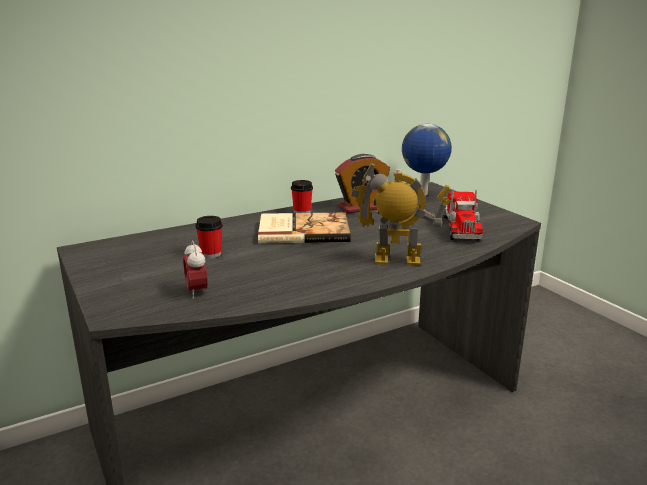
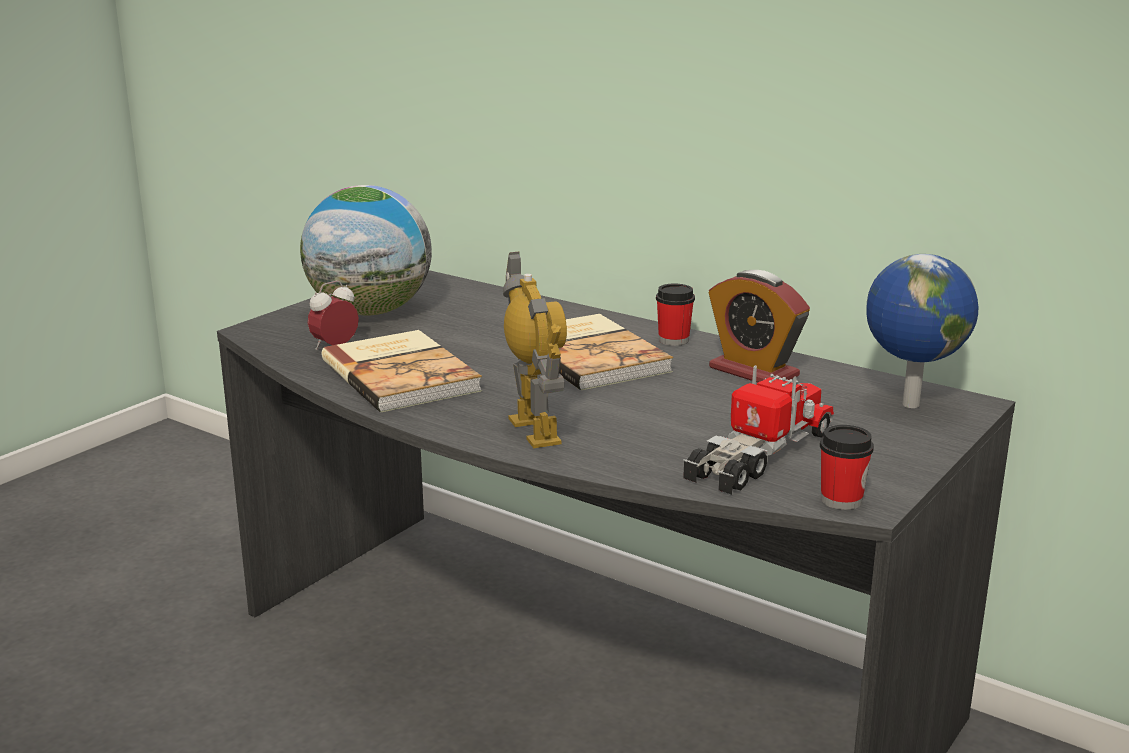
camera: 65 degrees right, 0 degrees up
(140, 271) = (370, 312): none -> globe
(211, 254) = (451, 328): cup -> cup (841, 500)
(276, 279) = (402, 374): none -> book
(459, 226) = (760, 455): toy truck -> toy truck turned 150 degrees clockwise

